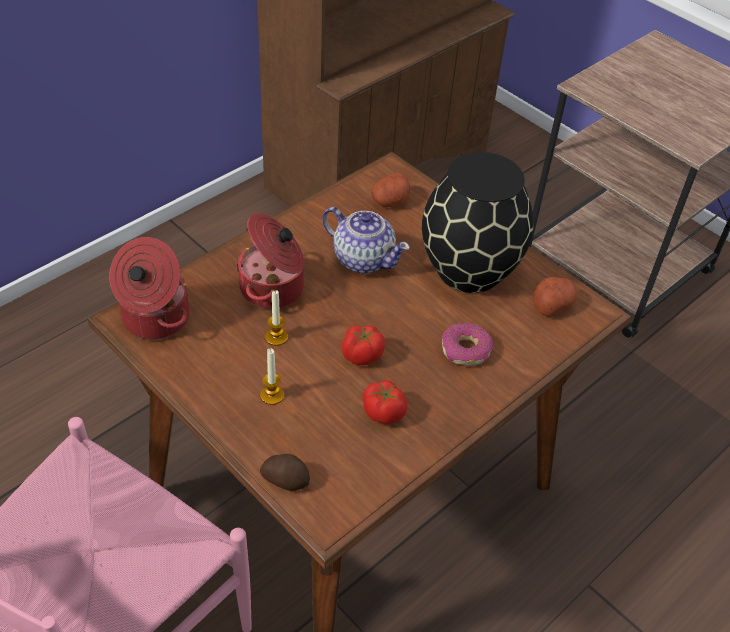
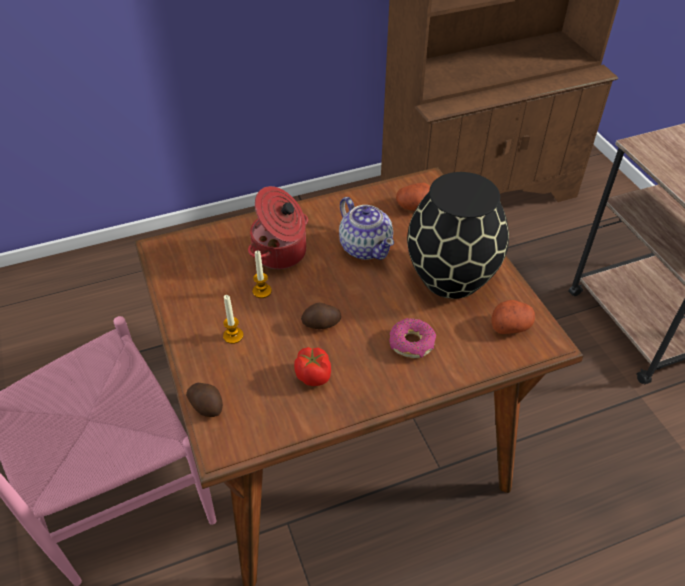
camera: 25 degrees right, 0 degrees up
(154, 318) = (179, 253): cooking pot -> none
(362, 356) = (321, 324): tomato -> potato

